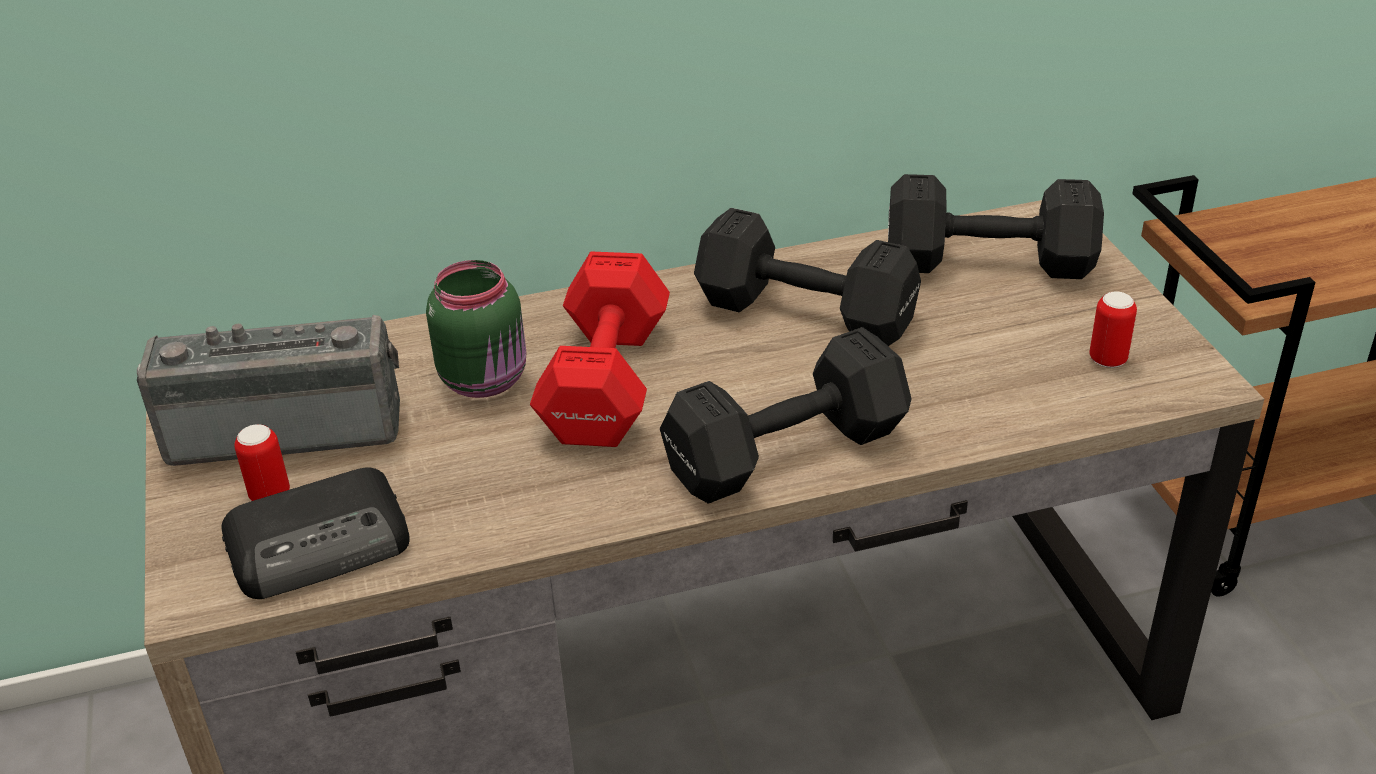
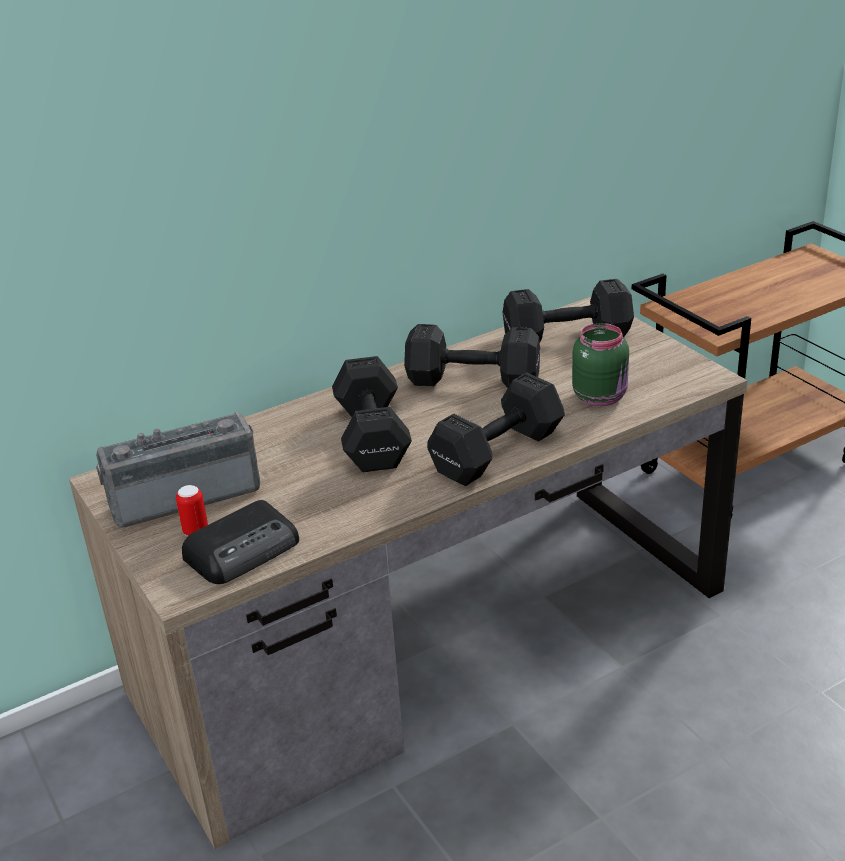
camera: 15 degrees left, 5 degrees down
(486, 379) = (297, 447): green jar -> green jar (601, 397)
(603, 386) = (371, 438): red dumbbell -> black dumbbell
(1107, 360) = (656, 375): can -> none

